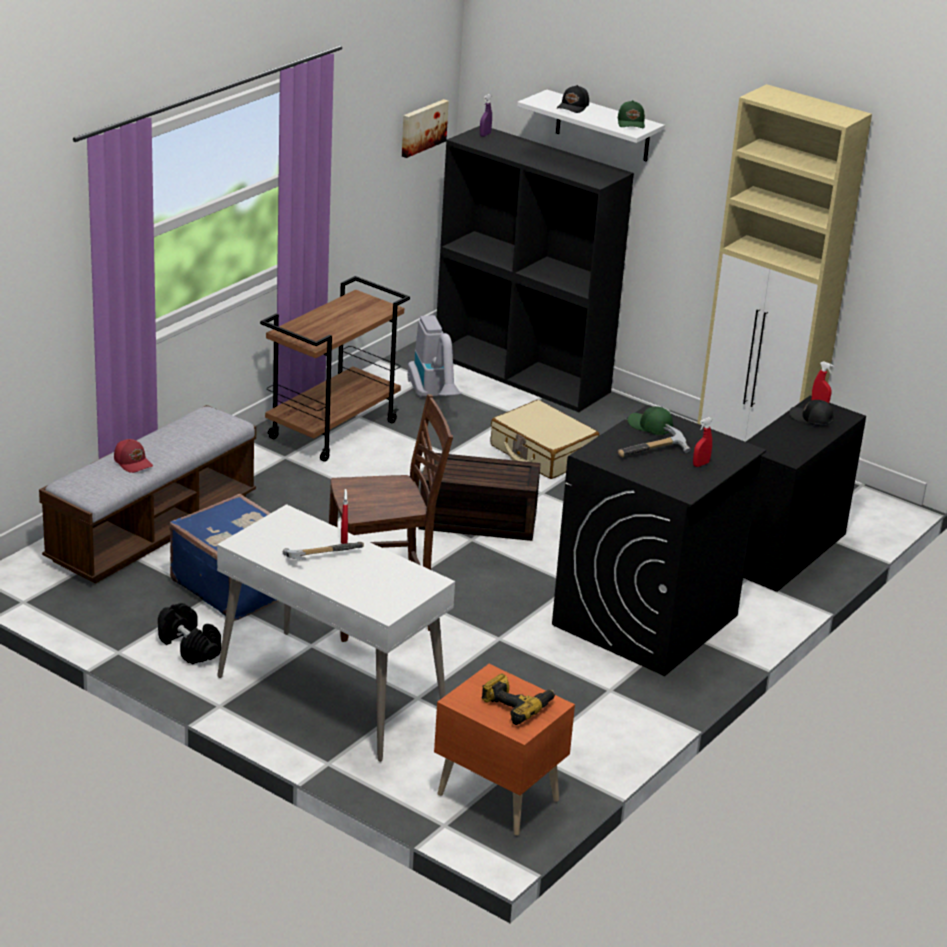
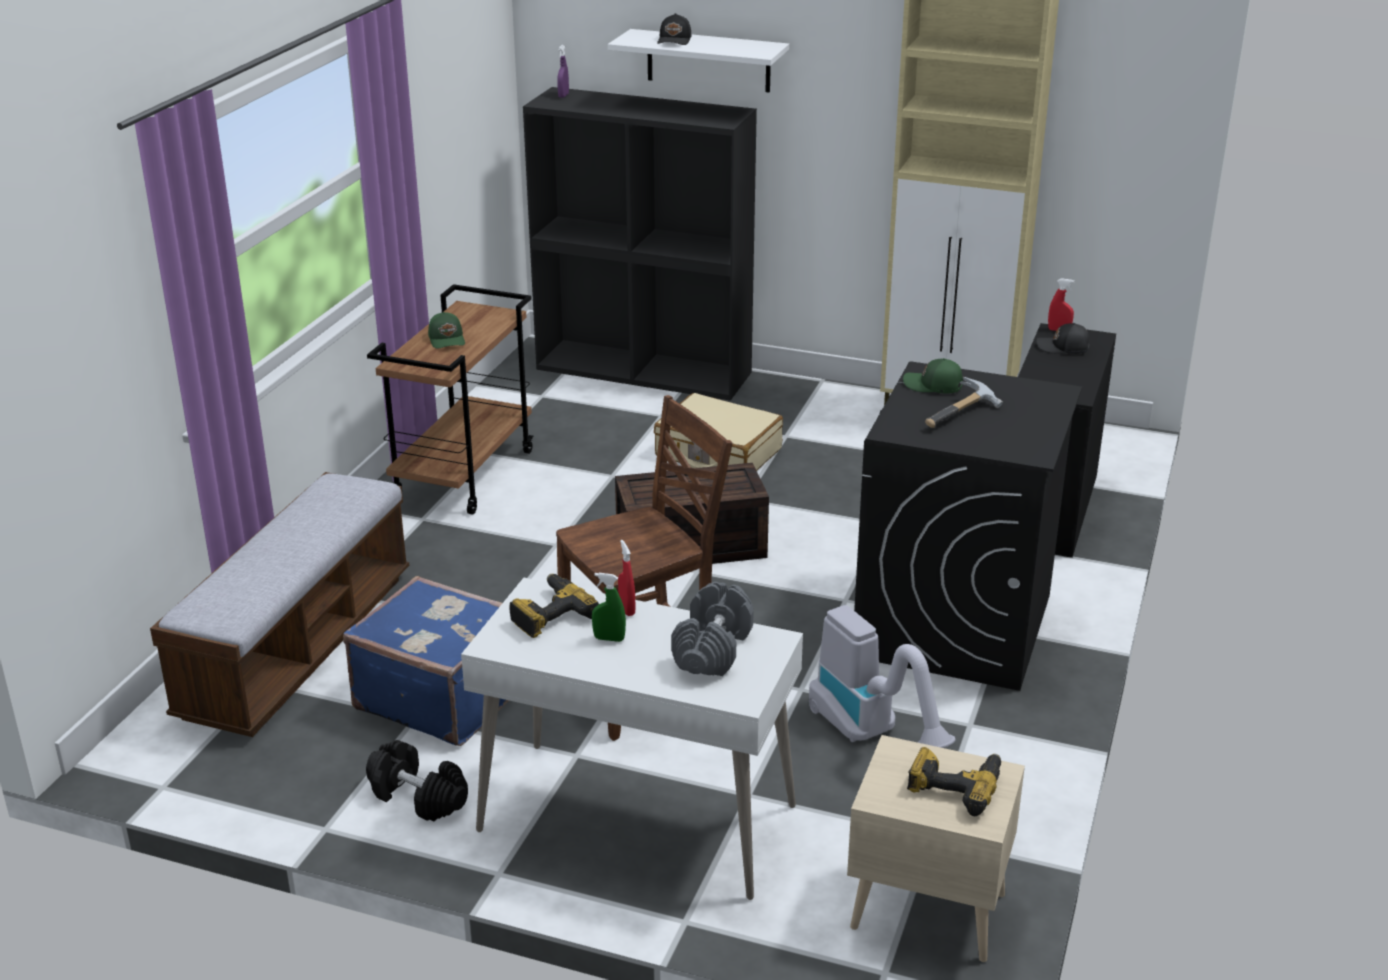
camera: 15 degrees left, 0 degrees up
(133, 462) = (267, 564): red cap -> none
(289, 532) = (549, 614): none -> power drill
(320, 556) = (609, 639): hammer -> green spray bottle
(385, 577) = (712, 649): none -> grey dumbbell
(422, 127) = (487, 98): picture -> none
(434, 397) = (561, 414): vacuum cleaner -> vacuum cleaner (872, 735)
(498, 795) = (926, 908): orange nightstand -> beige nightstand
(631, 123) = (752, 46): green cap -> green cap (447, 339)
(701, 464) = (1025, 418): red spray bottle -> none

